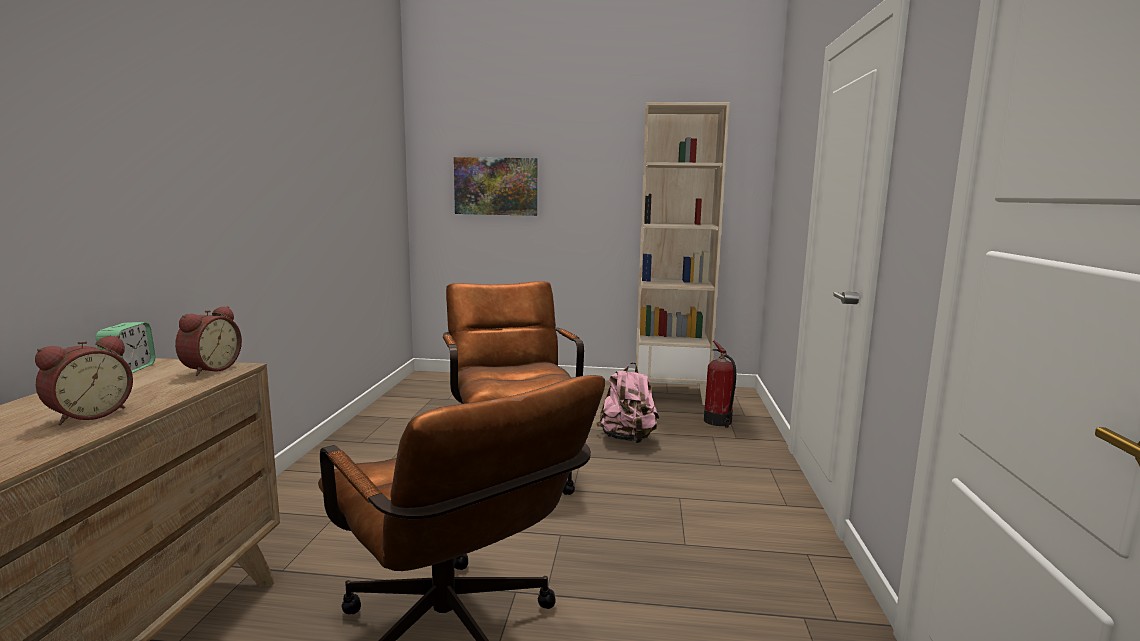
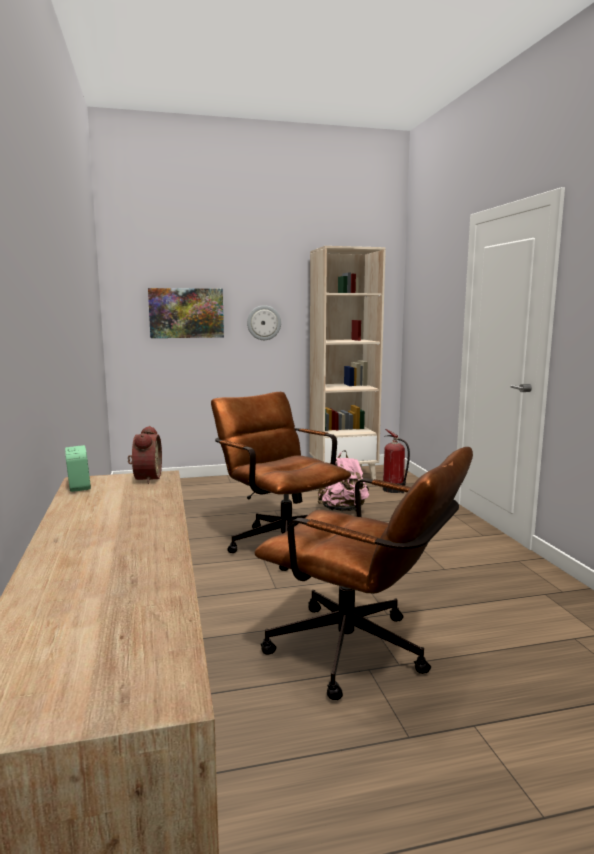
camera: 20 degrees left, 0 degrees up
(88, 414) = (137, 516): alarm clock -> none
(585, 199) = (264, 322): none -> wall clock

